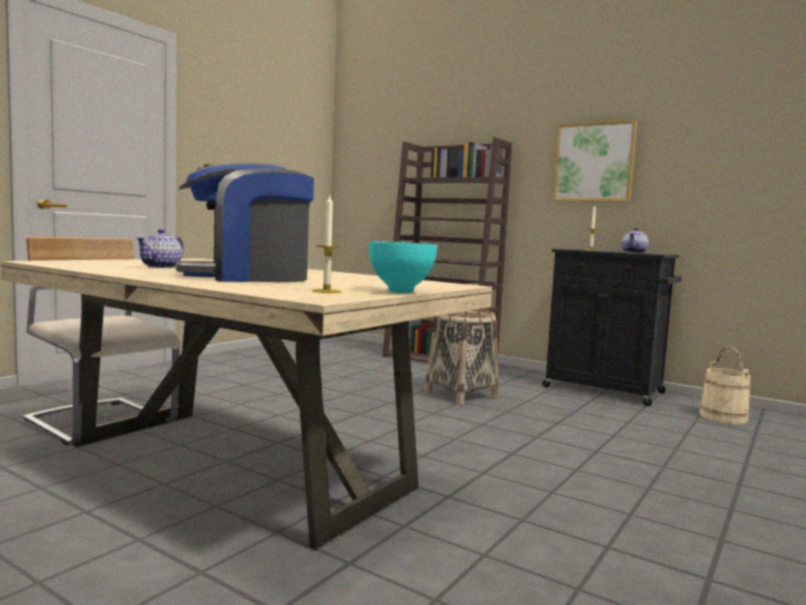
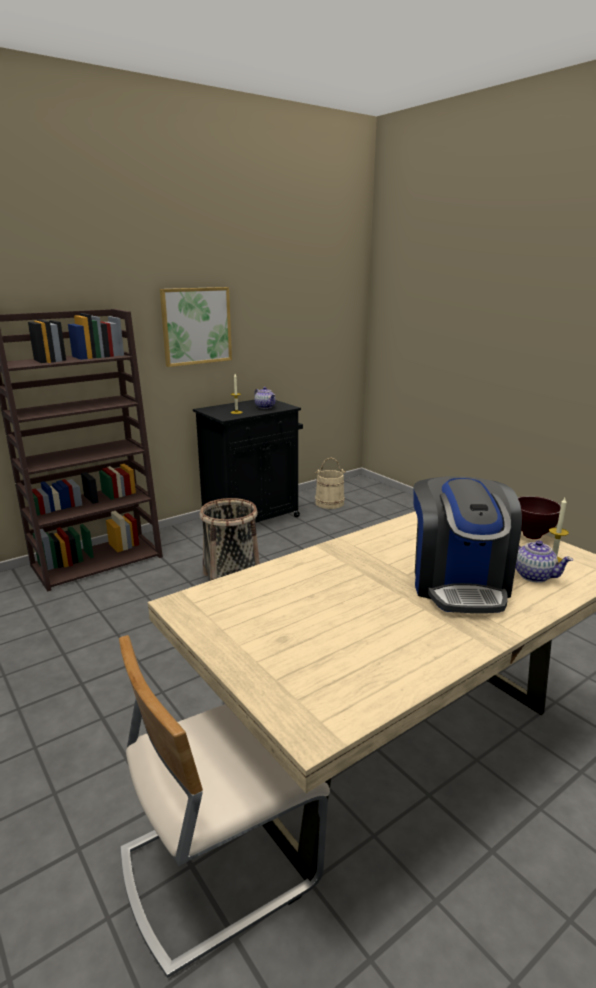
camera: 70 degrees left, 15 degrees up
(161, 267) = (354, 628): teapot -> teapot (533, 575)
(401, 292) = (530, 536): turquoise bowl -> brown bowl

